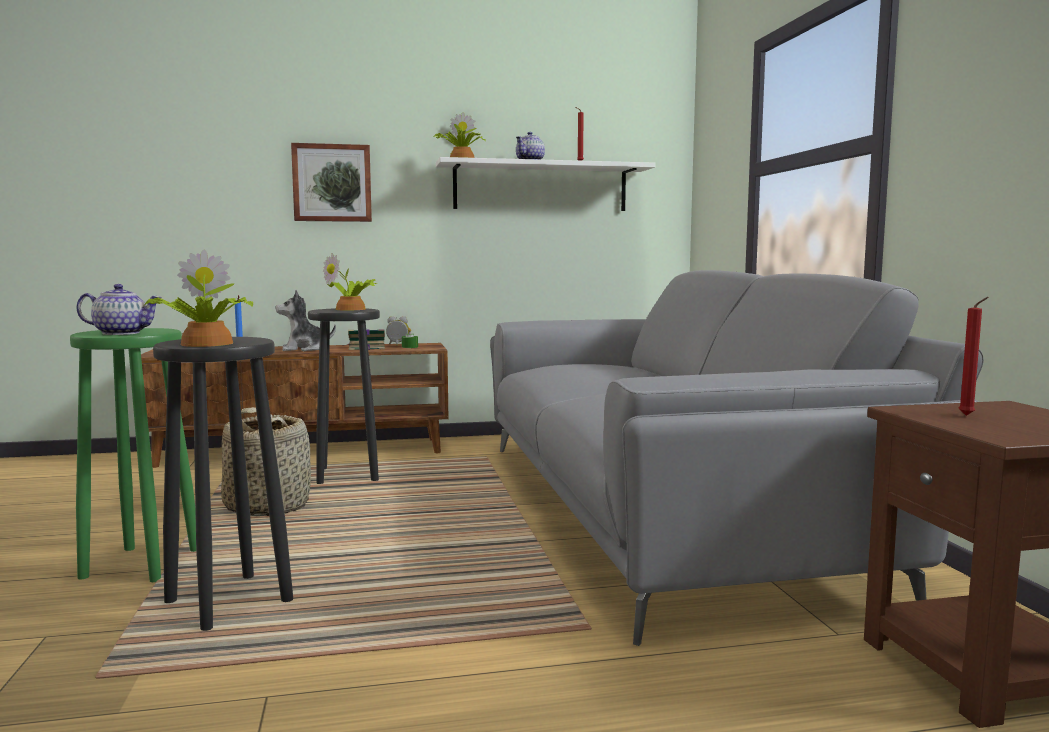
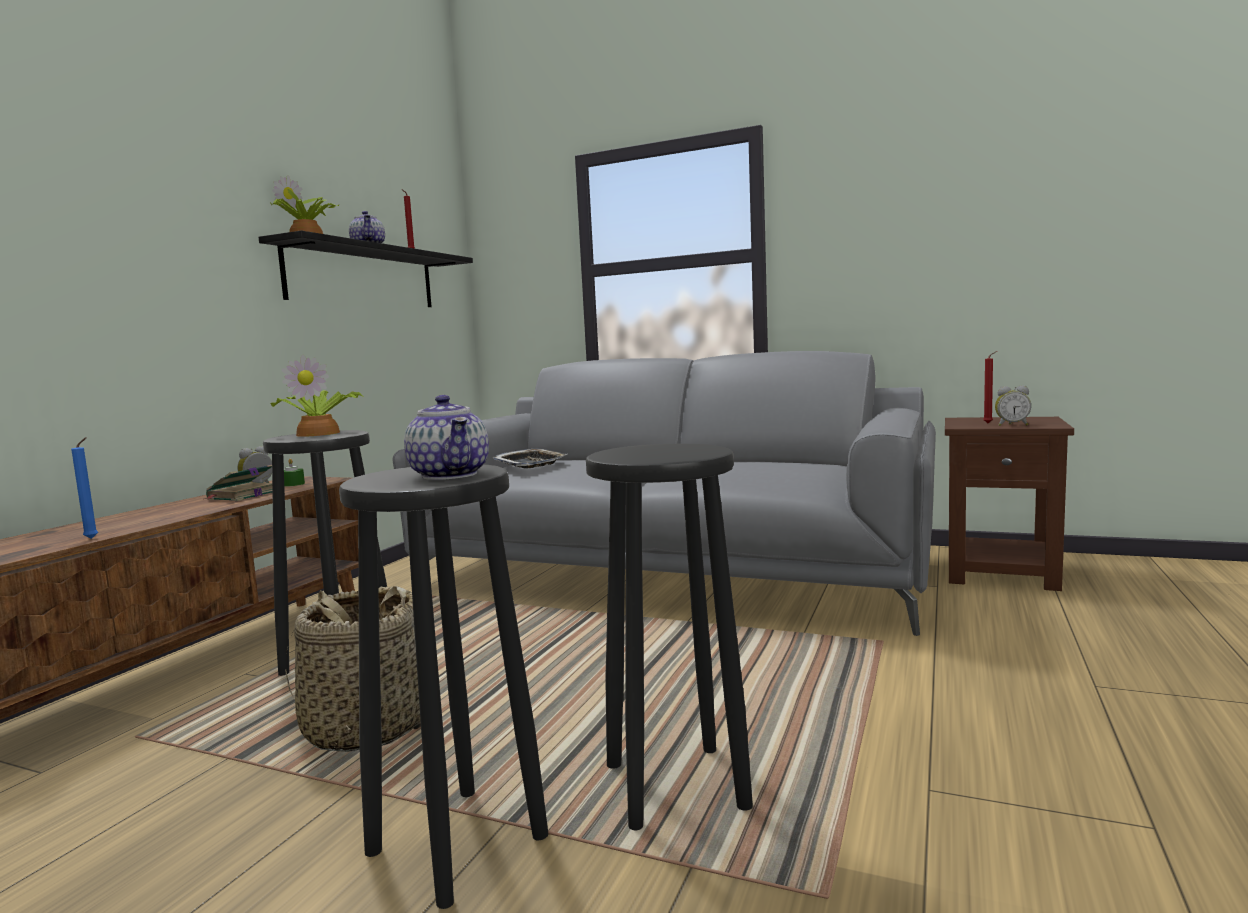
camera: 55 degrees left, 0 degrees up
(122, 333) = (451, 475): teapot -> teapot turned 120 degrees clockwise
(143, 563) = (456, 842): green stool -> black stool
(204, 344) = (688, 453): potted plant -> none
(304, 349) = (160, 514): plush toy -> none
(332, 183) = (128, 254): picture -> none
(541, 187) = (363, 277): white shelf -> black shelf
(573, 365) = (530, 464): none -> tray
(965, 424) = (1012, 425): none -> alarm clock

